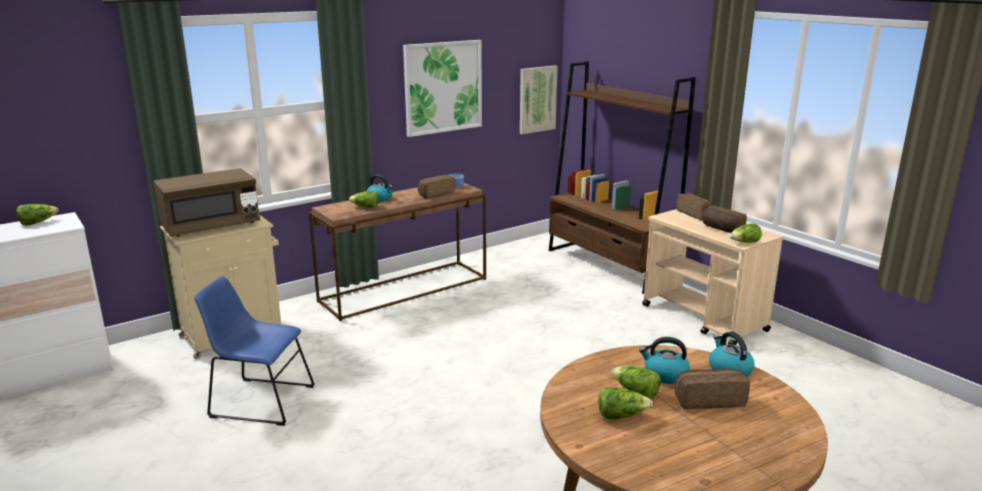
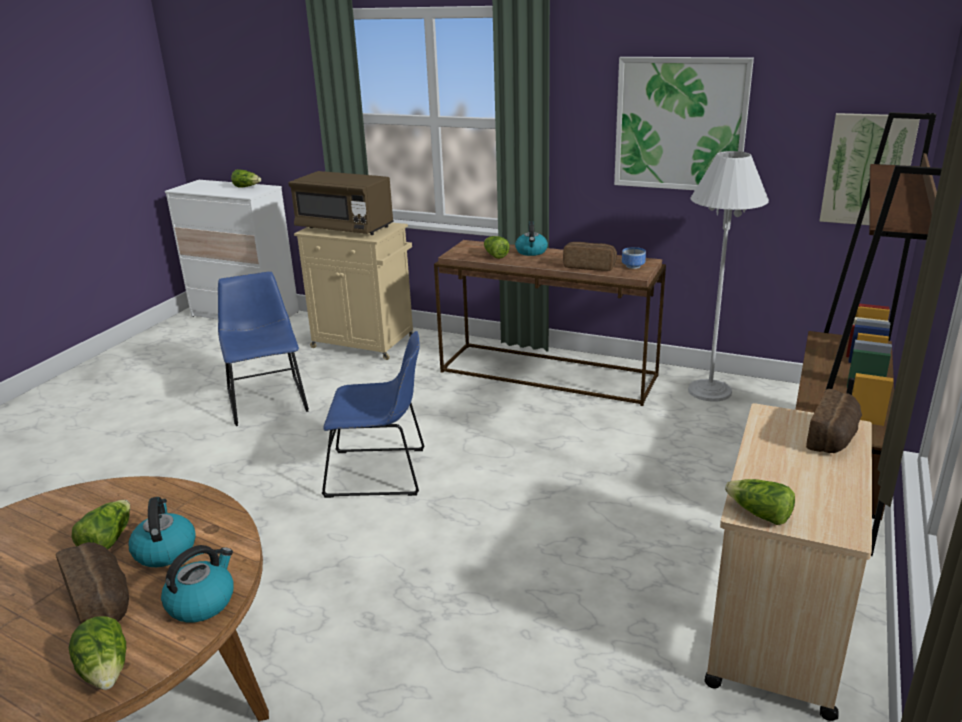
camera: 60 degrees right, 5 degrees up
(449, 379) = (381, 472): none -> blue chair
(496, 259) = (709, 391): none -> white floor lamp
(621, 415) = (45, 543): lettuce -> lettuce (106, 670)
(721, 229) = (795, 477): bread -> none

